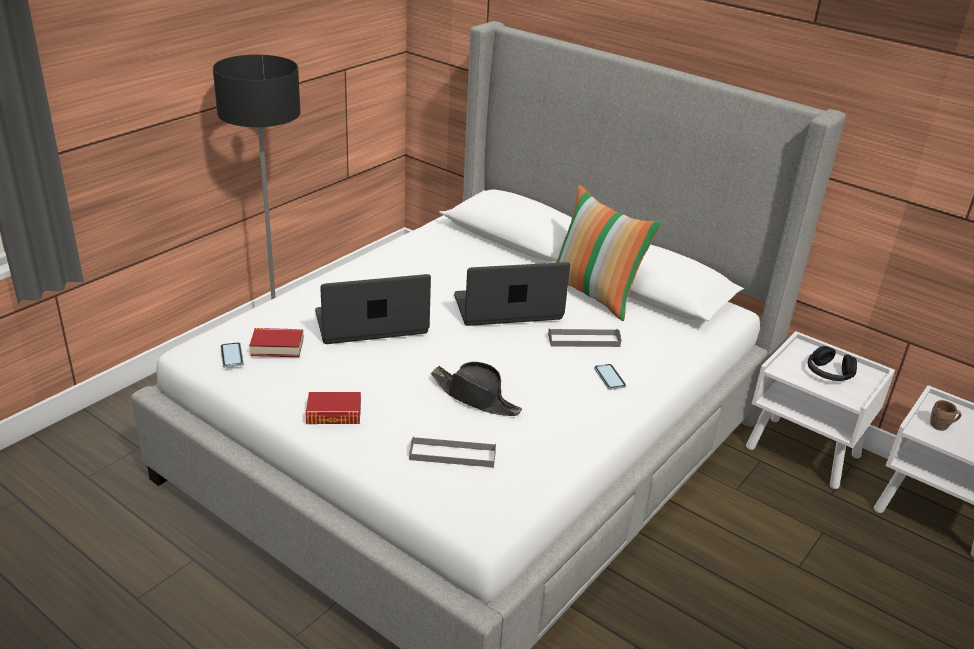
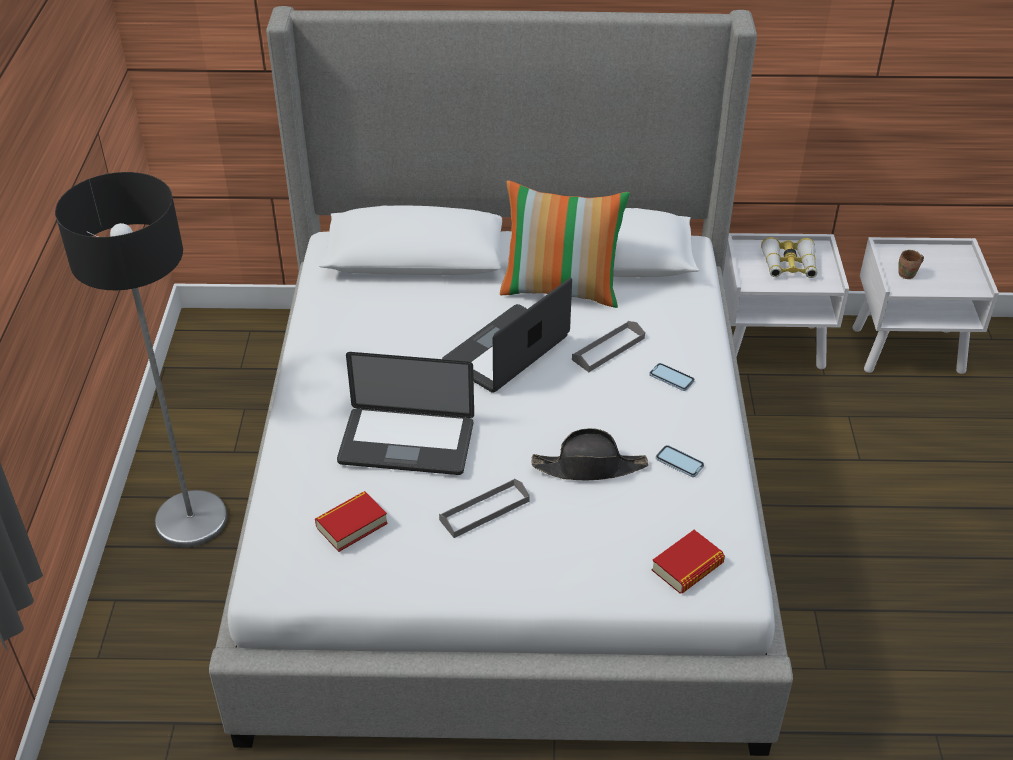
camera: 35 degrees left, 10 degrees up
(232, 356) = (318, 563): phone -> phone (679, 462)
(334, 414) = (493, 564): book -> book (687, 567)
(371, 323) = (406, 443): laptop -> laptop turned 120 degrees counterclockwise
(452, 455) = (640, 538): grey tray -> grey tray (484, 510)
(828, 373) = (789, 265): black headphones -> binoculars

